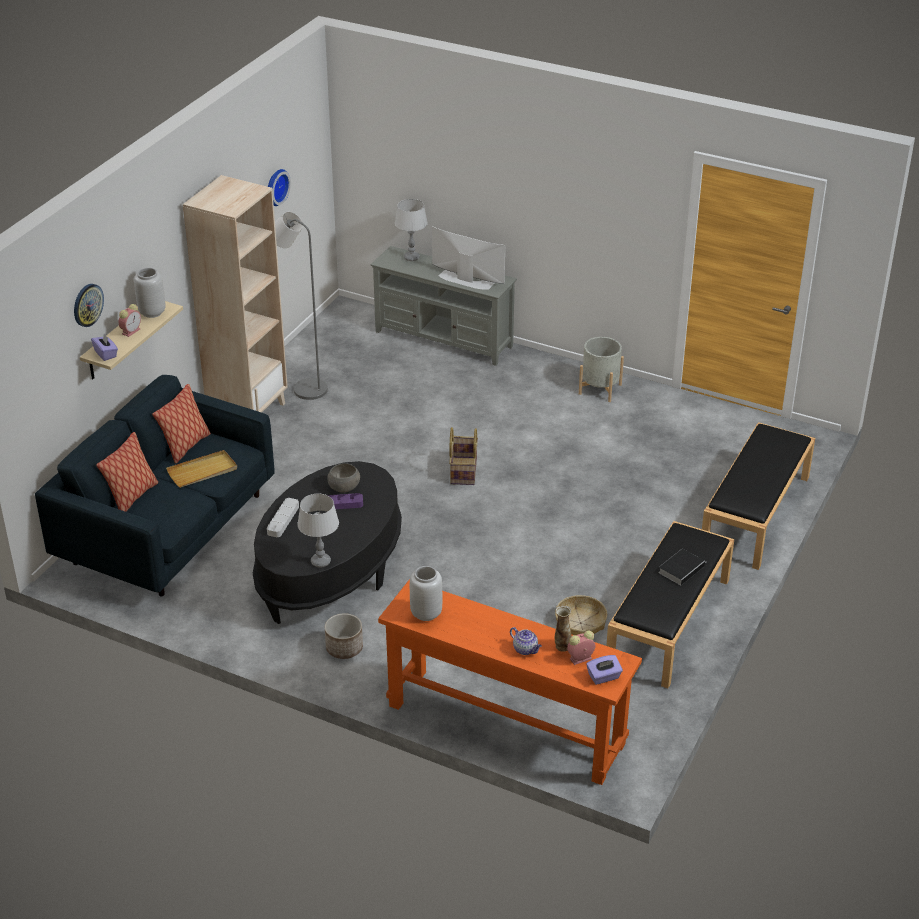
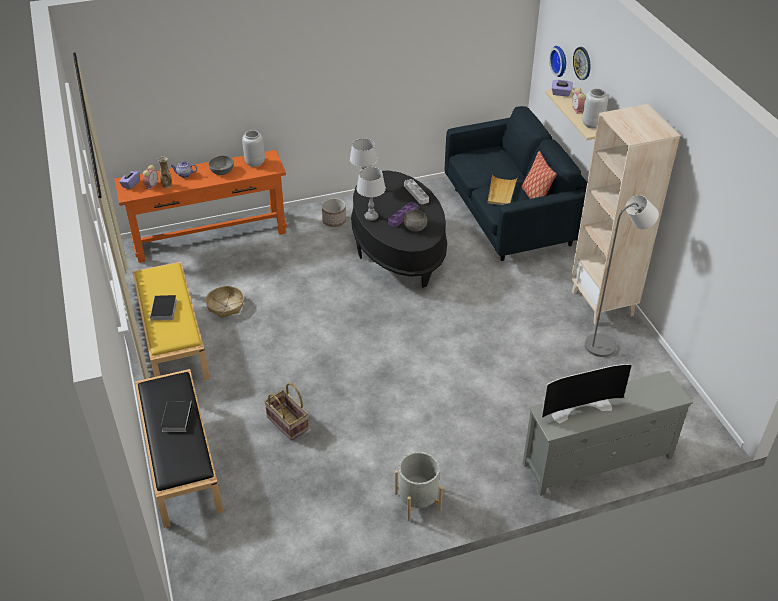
camera: 135 degrees right, 5 degrees up
(132, 497) = (508, 162): pillow -> none
(275, 186) = (721, 236): wall clock -> wall clock (560, 61)
(411, 257) = (655, 400): grey table lamp -> grey table lamp (371, 217)
(462, 471) = (416, 354): basket -> basket (288, 423)
(476, 627) = (222, 171): none -> grey bowl
(669, 623) = (172, 338): black bench -> yellow bench
(753, 470) = (177, 417): none -> book

